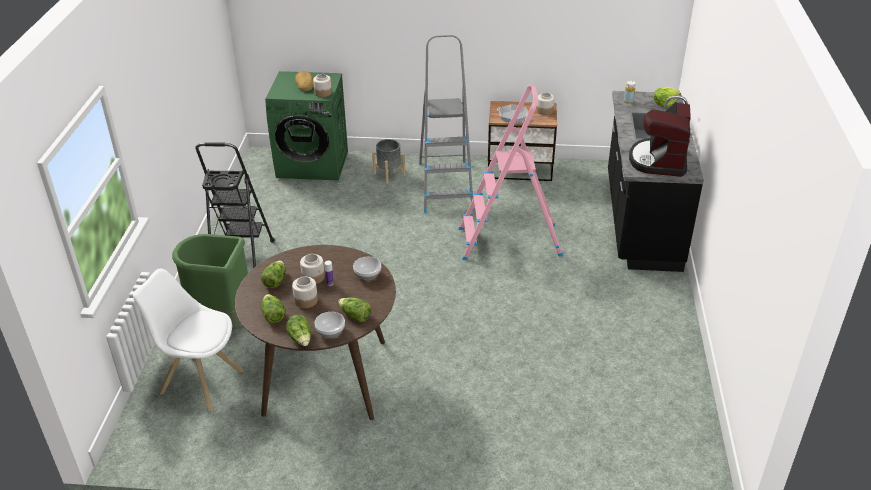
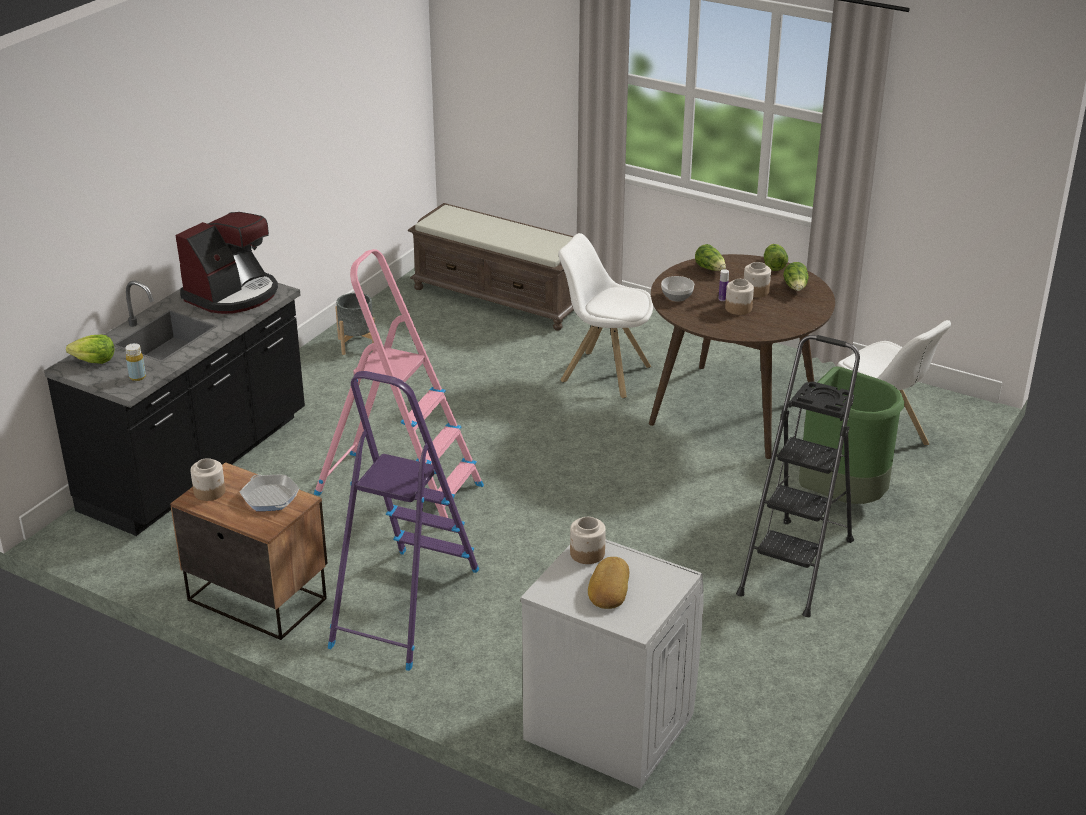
camera: 155 degrees left, 5 degrees down
(275, 280) = (783, 315): lettuce -> none
(313, 166) = (608, 728): green washing machine -> white washing machine
(330, 331) = (742, 263): bowl -> none
(389, 174) = (480, 661): grey planter -> grey planter (356, 344)
(445, 186) = (406, 606): grey step ladder -> purple step ladder
(448, 383) = (604, 374): none -> white chair
(607, 450) = (501, 298): none -> brown bench

